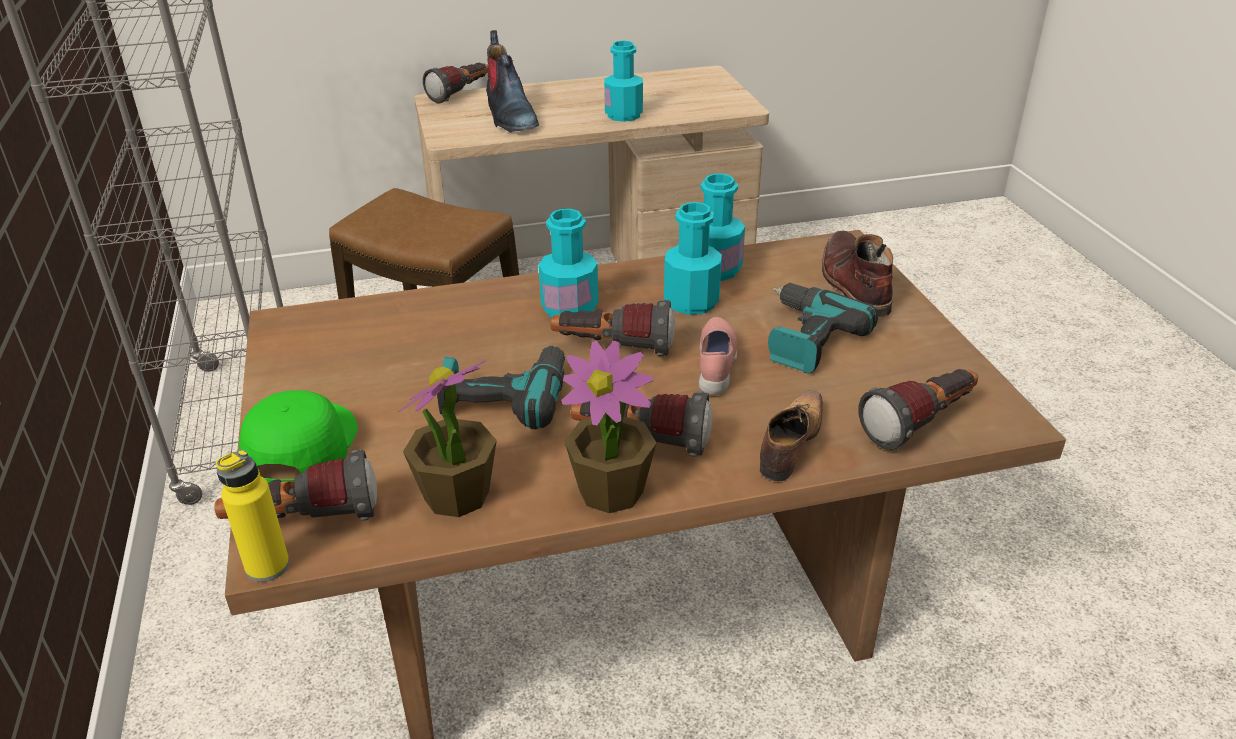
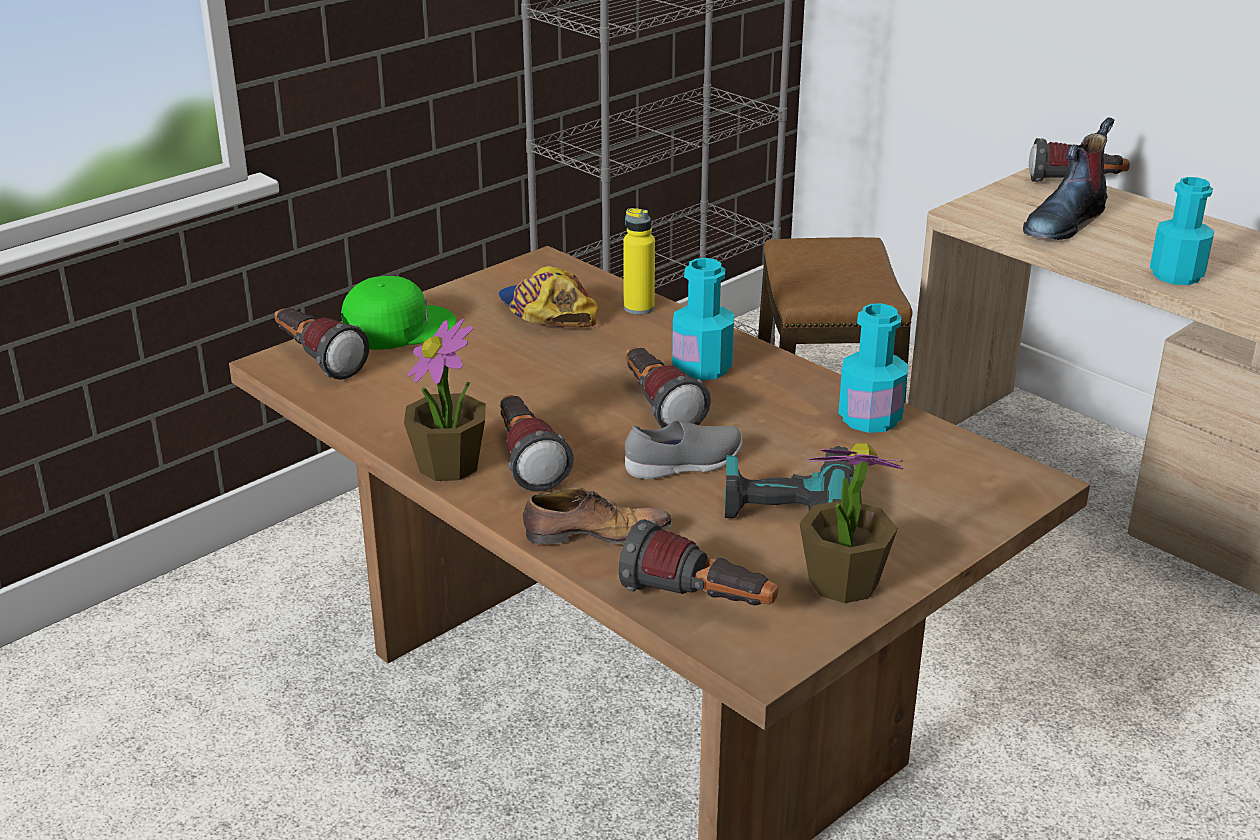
camera: 60 degrees right, 5 degrees down
(267, 566) = (263, 365): yellow bottle -> yellow bottle (639, 308)
(381, 350) = (546, 312): none -> cap
(456, 496) = (389, 404): potted plant -> potted plant (842, 582)
(505, 397) = (533, 382): power drill -> none
(691, 302) = (788, 423): turquoise bottle -> none
(717, 366) = (684, 466): pink shoe -> grey shoe
(853, 284) = (945, 506): brown boot -> none

